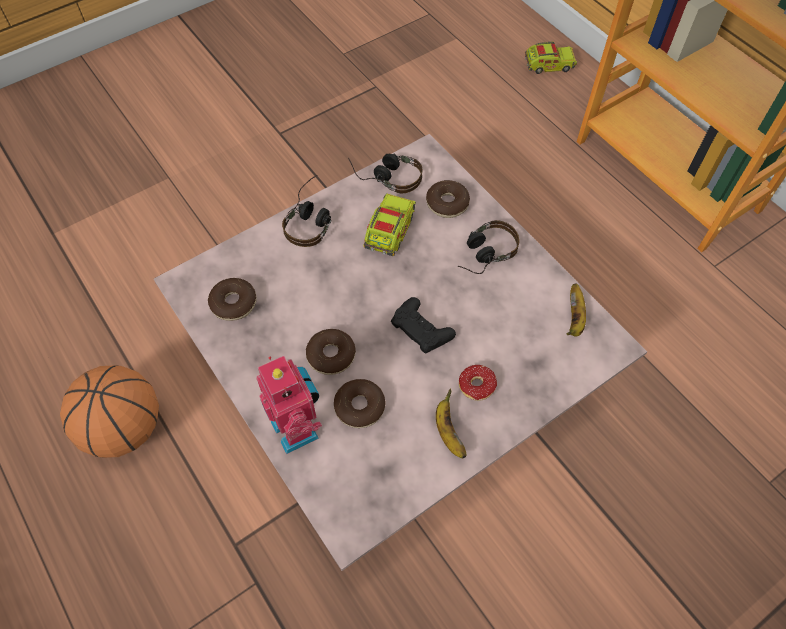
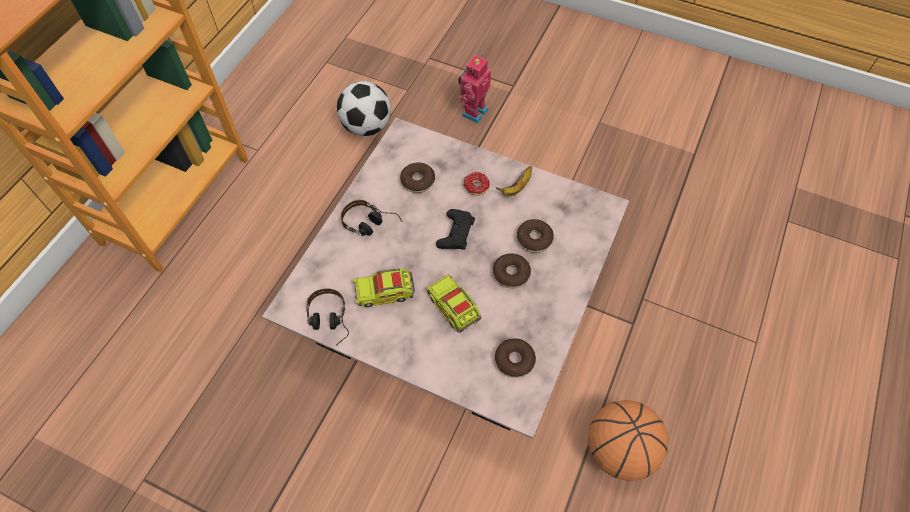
camera: 120 degrees left, 0 degrees up
(298, 428) = (572, 264): toy robot -> toy robot (473, 112)
(311, 219) = (405, 353): headphones -> none
(447, 203) = (335, 267): donut -> donut (418, 181)
(548, 65) = (57, 332): toy truck -> toy truck (454, 308)
(574, 318) = (394, 157): banana -> none
(710, 396) = (367, 126): none -> football

